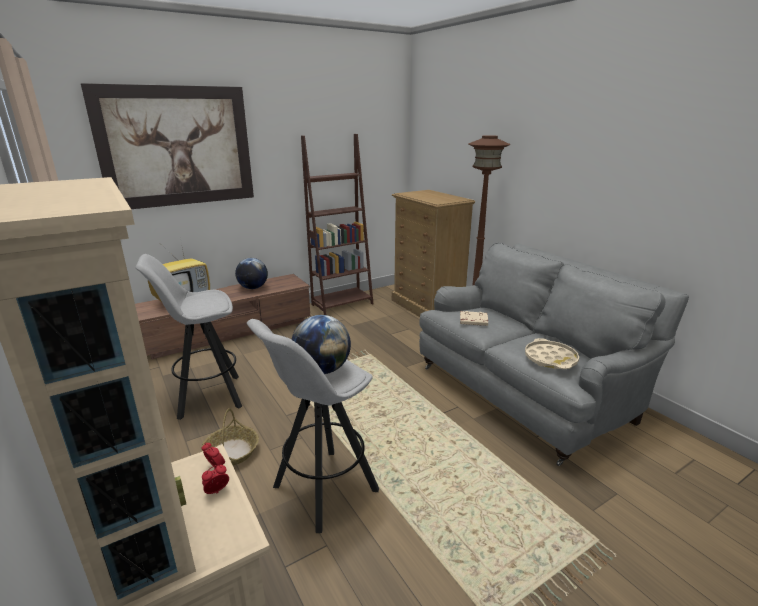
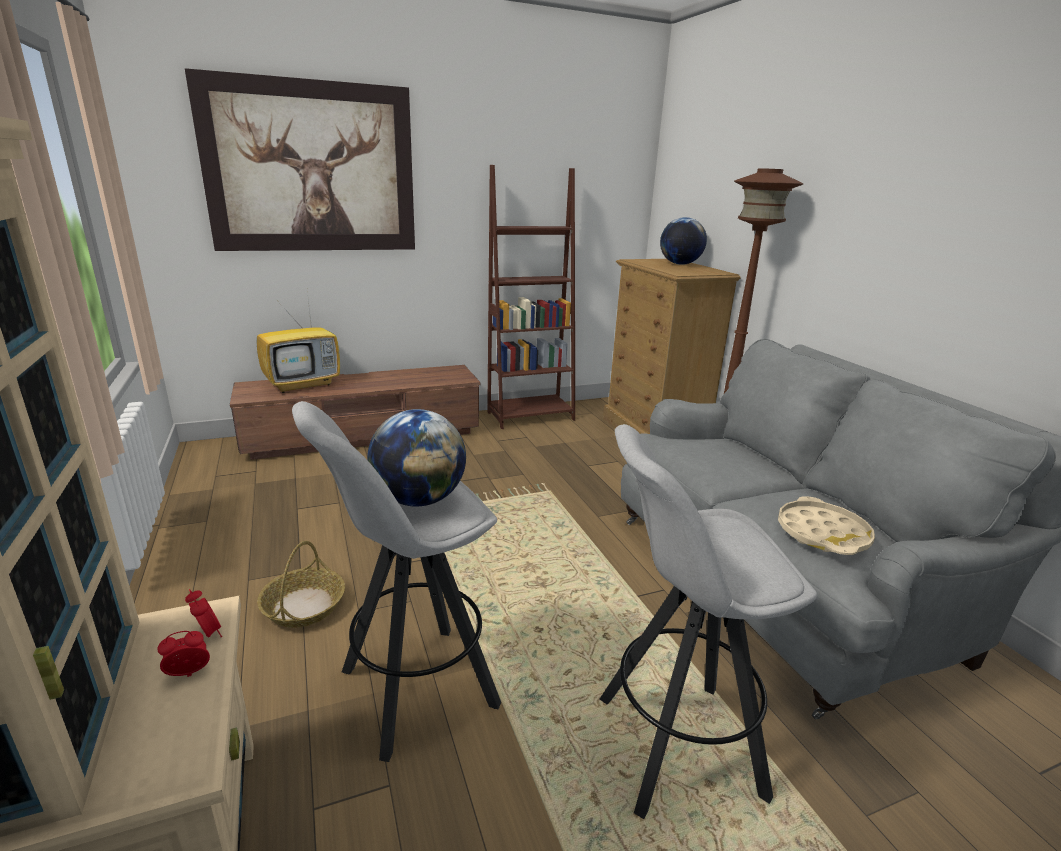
camera: 10 degrees right, 0 degrees up
(207, 396) = (301, 520): grey stool -> grey stool (672, 745)
(253, 288) = (402, 377): globe -> globe (680, 264)
(473, 321) = (704, 457): beige book -> none

